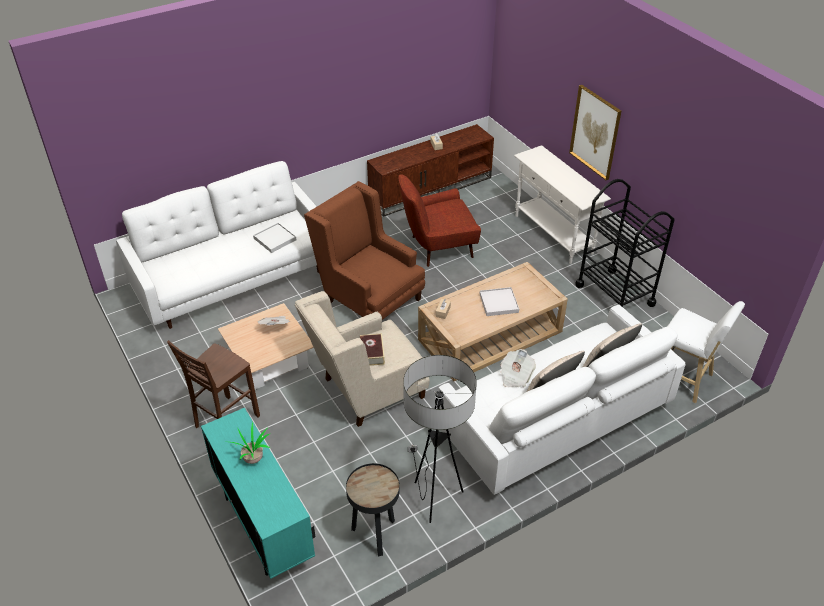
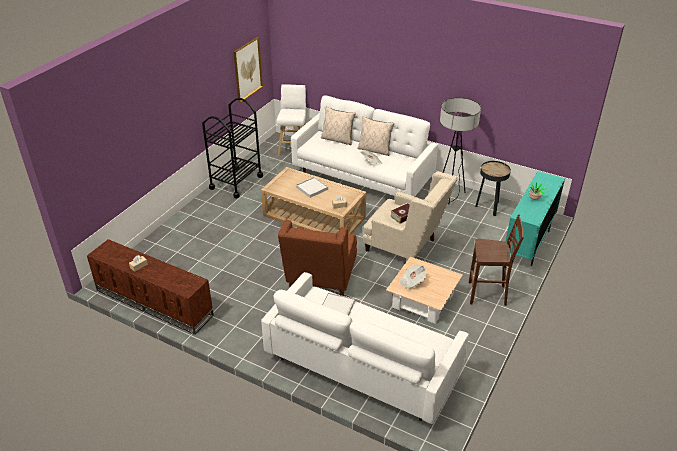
camera: 120 degrees left, 5 degrees down
(438, 247) = (237, 269): red armchair -> none
(553, 234) = (184, 221): white console table -> none
(595, 132) = (165, 126): picture -> picture (247, 69)

